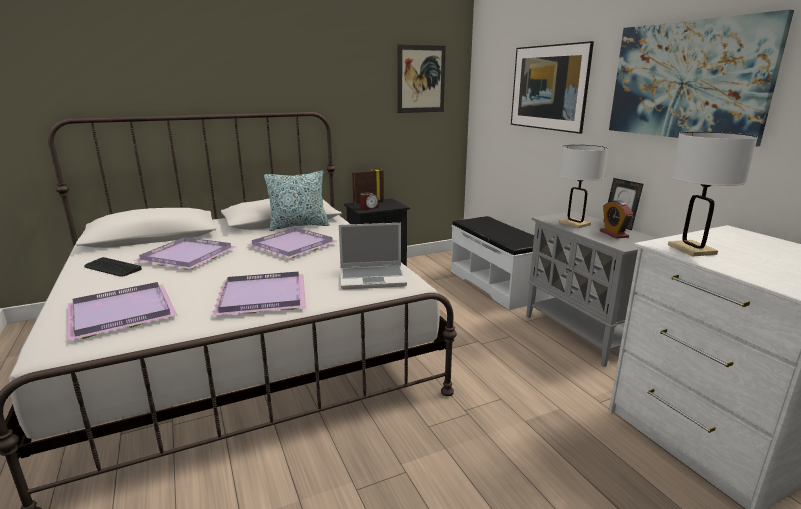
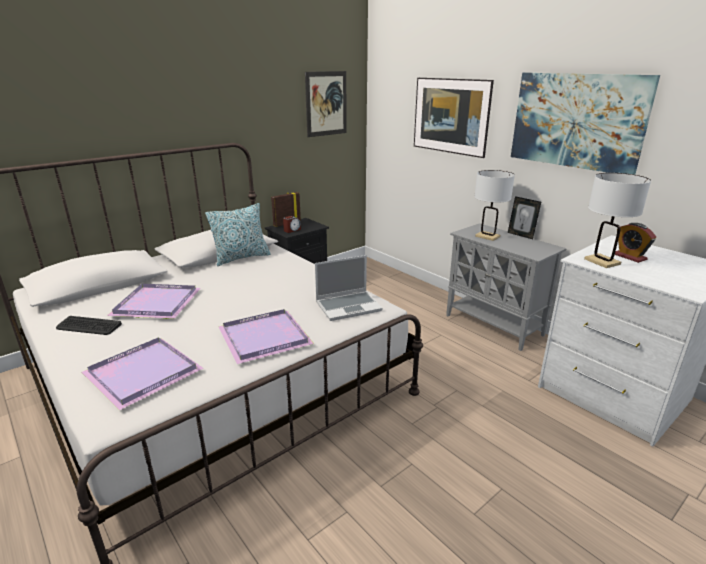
camera: 15 degrees left, 5 degrees up
(293, 245) = (251, 280): purple tray -> none
(496, 285) = (410, 288): white bench -> none
(613, 234) = (522, 244): alarm clock -> alarm clock (629, 257)

